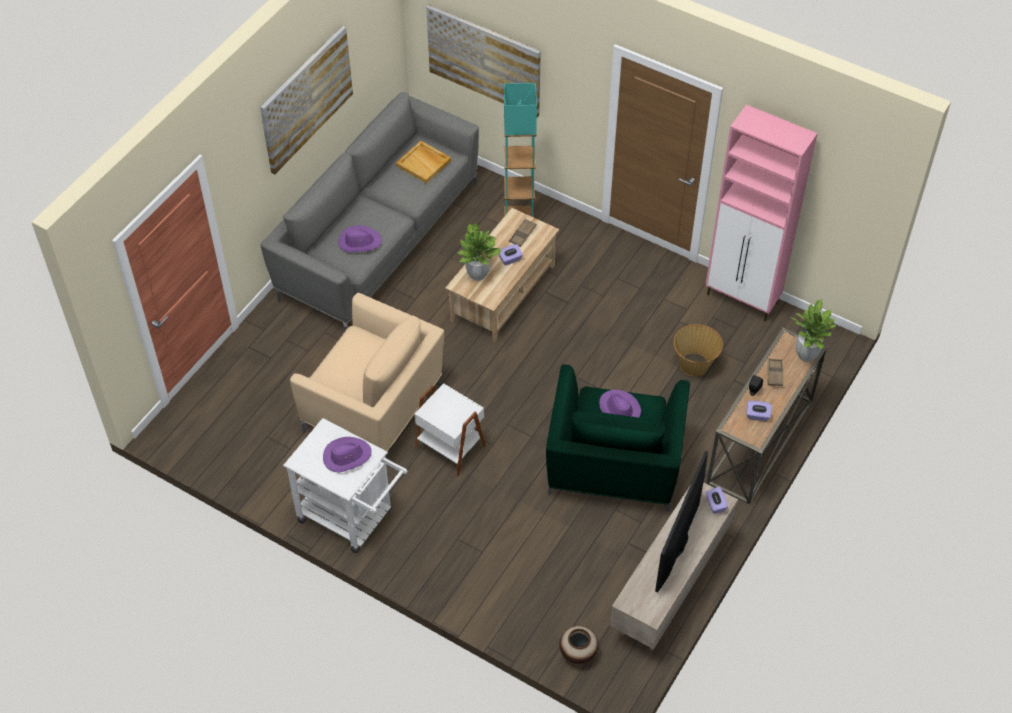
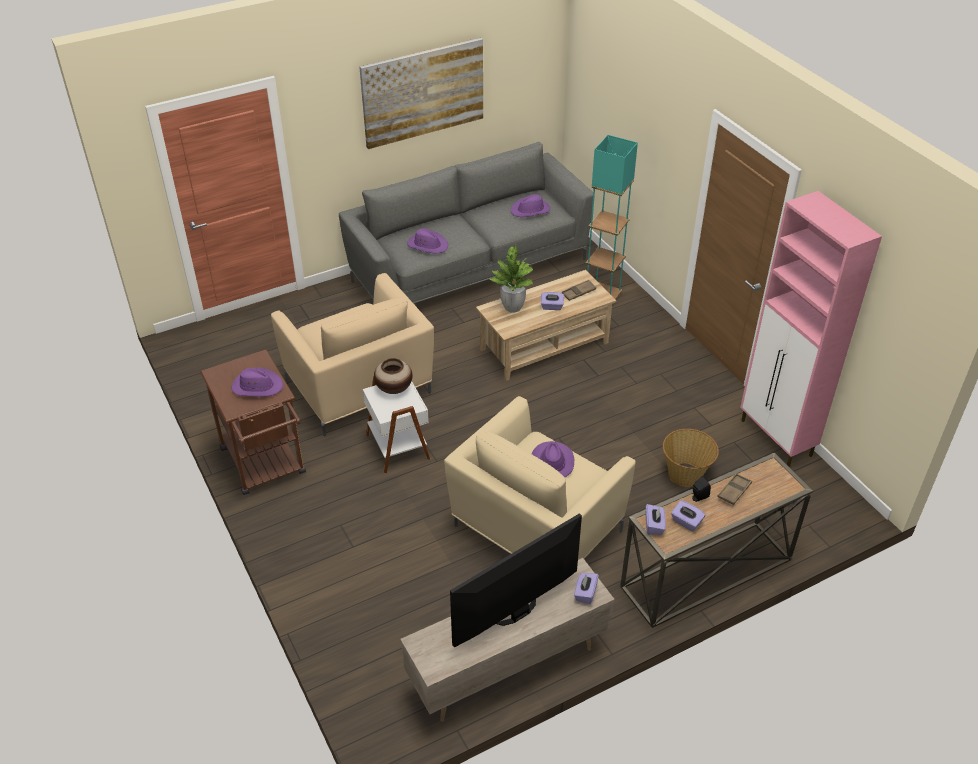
camera: 30 degrees right, 10 degrees down
(352, 518) = (266, 466): white cart -> brown cart
(424, 163) = (530, 210): beige tray -> purple hat
(484, 60) = (614, 125): picture -> none
(578, 653) = (366, 685): vase -> vase (394, 389)
(613, 466) = (535, 529): green armchair -> beige armchair
(738, 429) = (654, 525): none -> purple tissue box
(806, 355) = (783, 488): potted plant -> none

